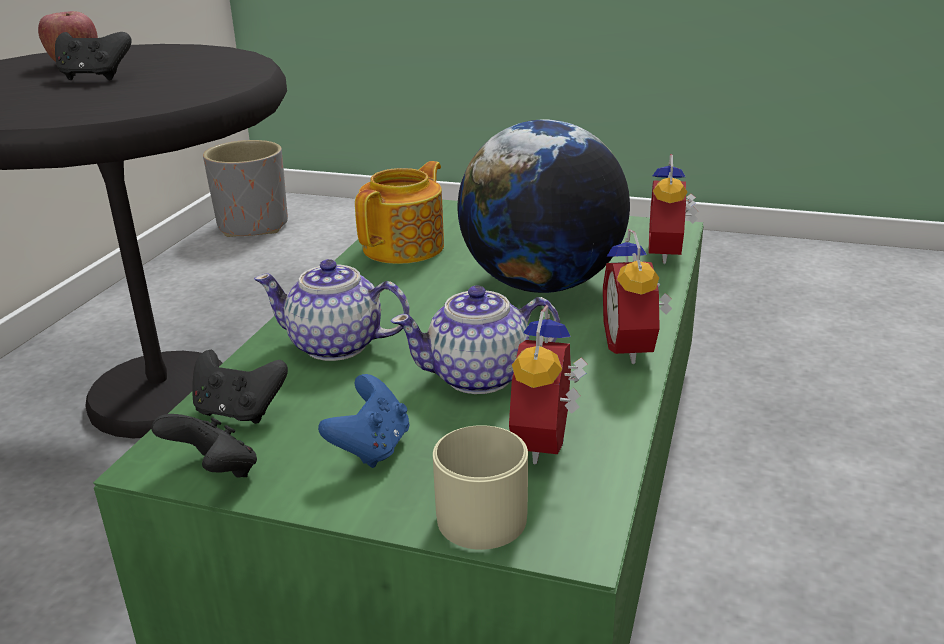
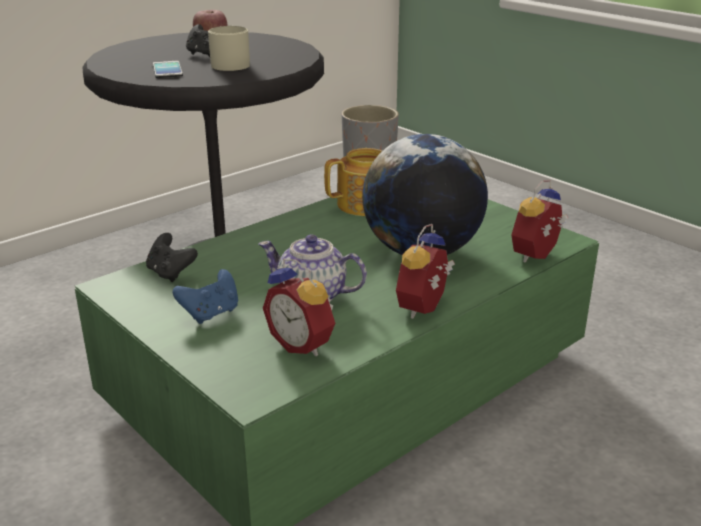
camera: 30 degrees right, 0 degrees up
(66, 103) = (167, 70): none -> phone
(214, 472) = (127, 299): black game controller -> none
(337, 346) = (258, 253): teapot -> none
(478, 510) = (224, 363): beige mug -> beige mug (232, 64)
(549, 443) = (303, 344): alarm clock -> alarm clock turned 90 degrees counterclockwise

